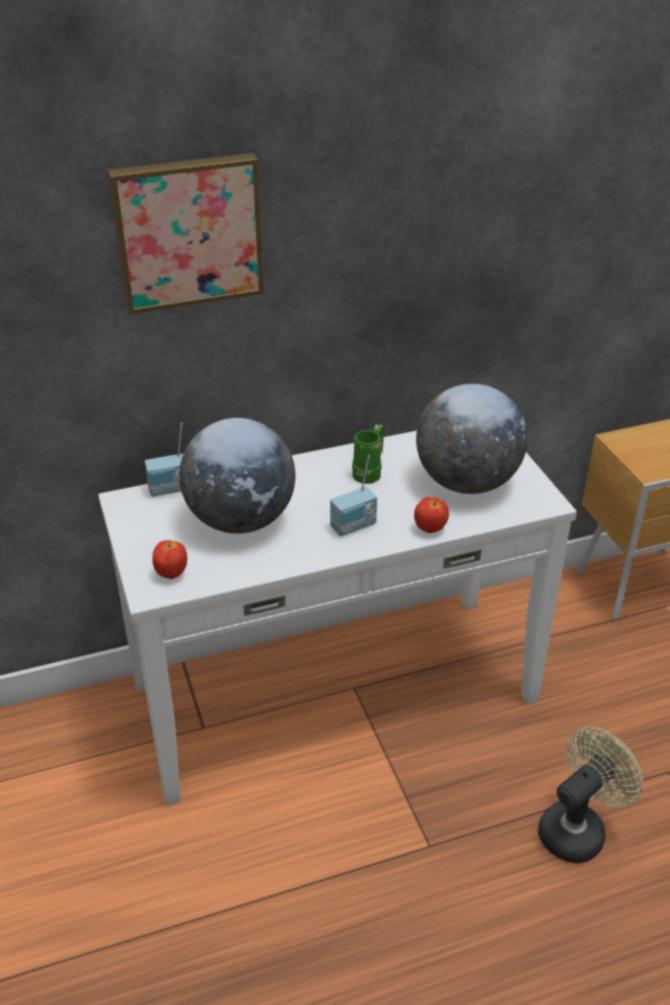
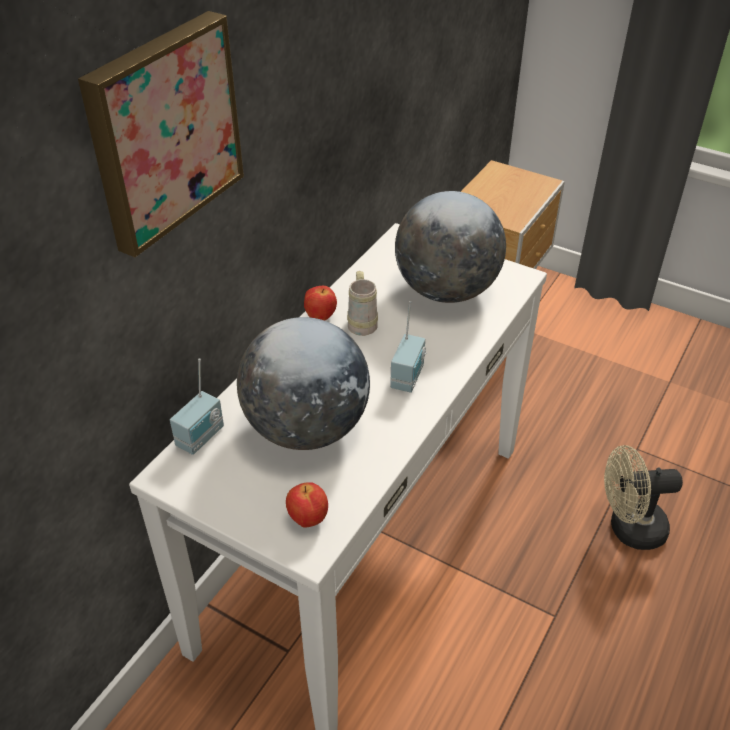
camera: 40 degrees left, 5 degrees up
(370, 473) = (362, 322): green mug -> beige mug
(430, 529) = (468, 345): apple -> apple (321, 317)
(578, 828) = (628, 529): beige fan -> beige fan turned 105 degrees counterclockwise

